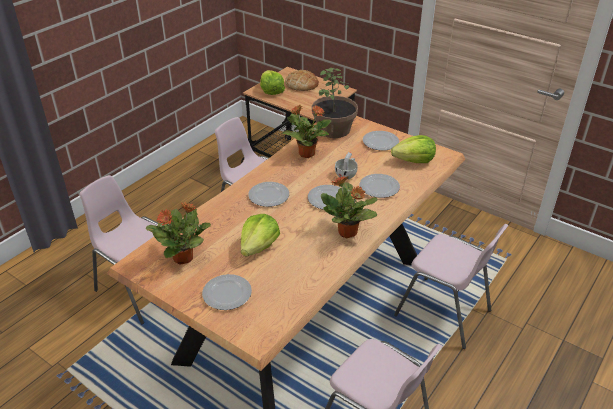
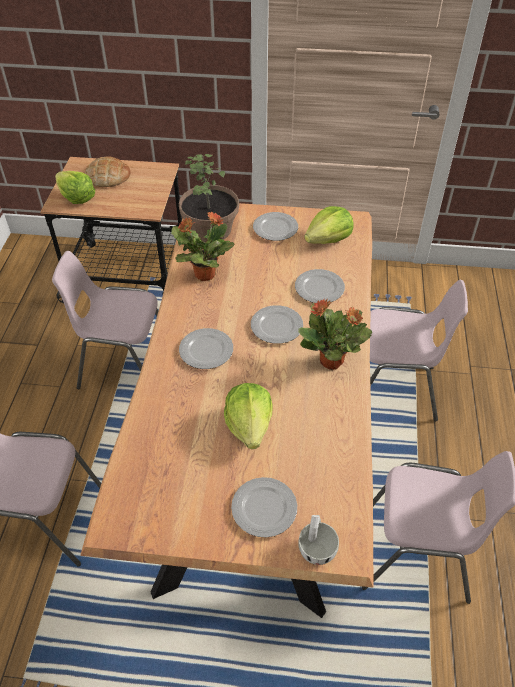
camera: 30 degrees left, 10 degrees up
(184, 257) = (171, 484): potted plant -> none
(347, 174) = (272, 285): white cup -> white cup (317, 546)

